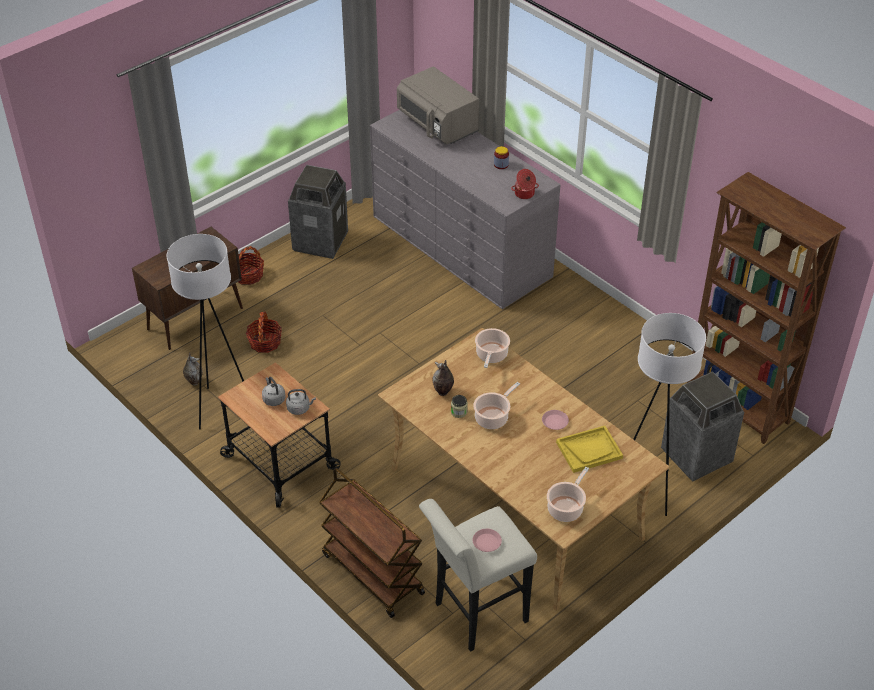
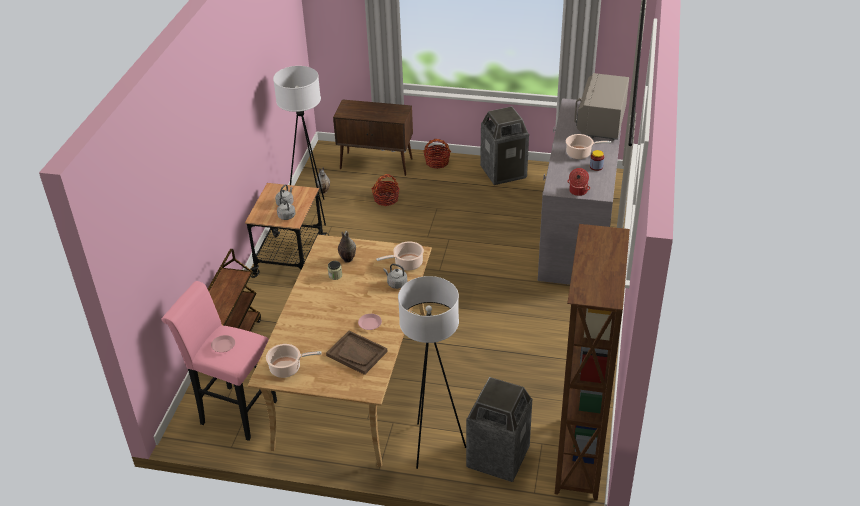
camera: 55 degrees right, 5 degrees down
(475, 615) = (233, 411): white stool -> pink stool
(493, 417) = (345, 293): cooking pot -> cooking pot (580, 154)
(513, 376) = (396, 283): none -> grey kettle
(589, 450) = (357, 353): yellow tray -> brown tray

